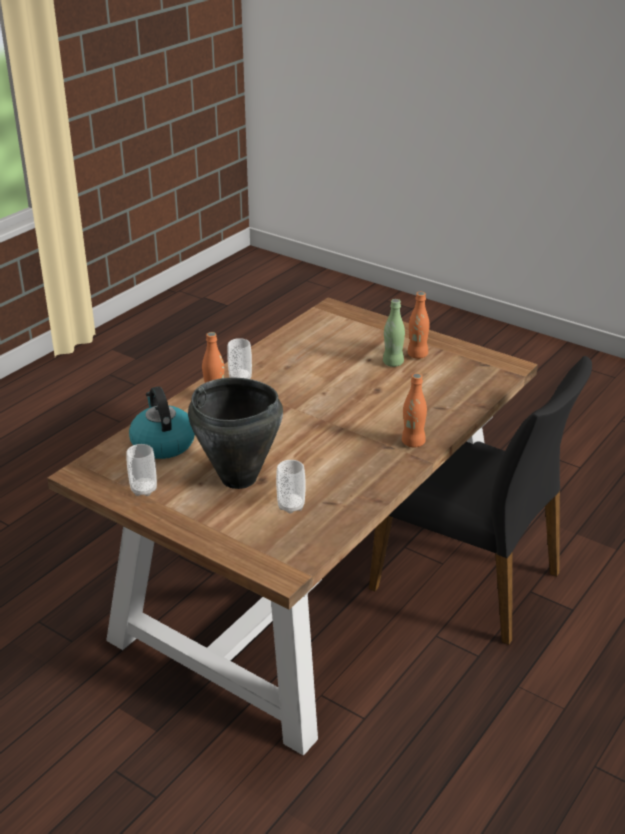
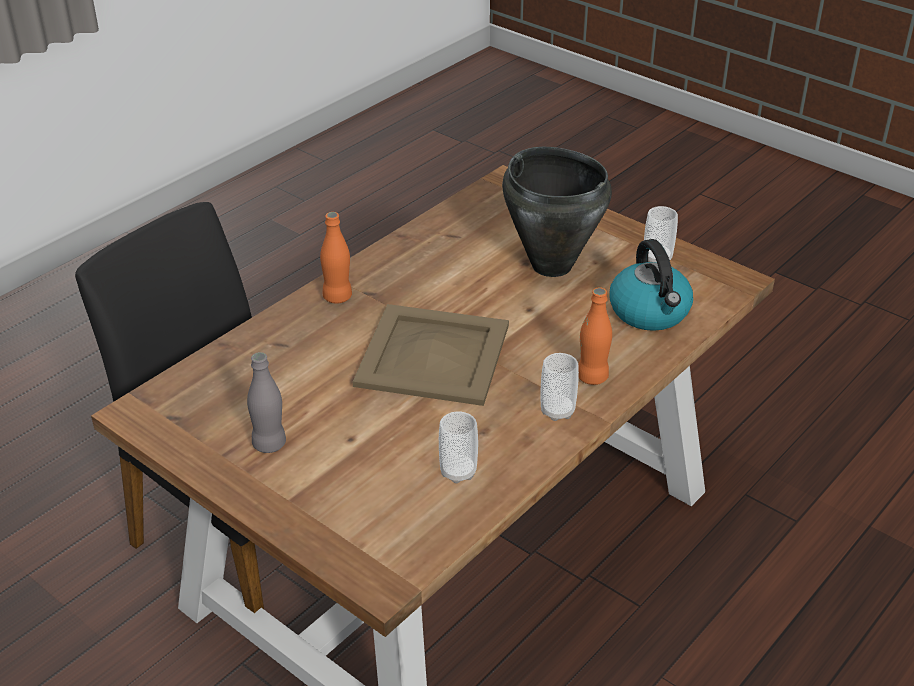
camera: 175 degrees left, 5 degrees up
(291, 506) = (494, 234): cup -> cup (458, 472)
(329, 406) = (431, 355): none -> beige tray
(393, 363) = (315, 429): green bottle -> none
(417, 355) = (269, 444): orange bottle -> grey bottle

